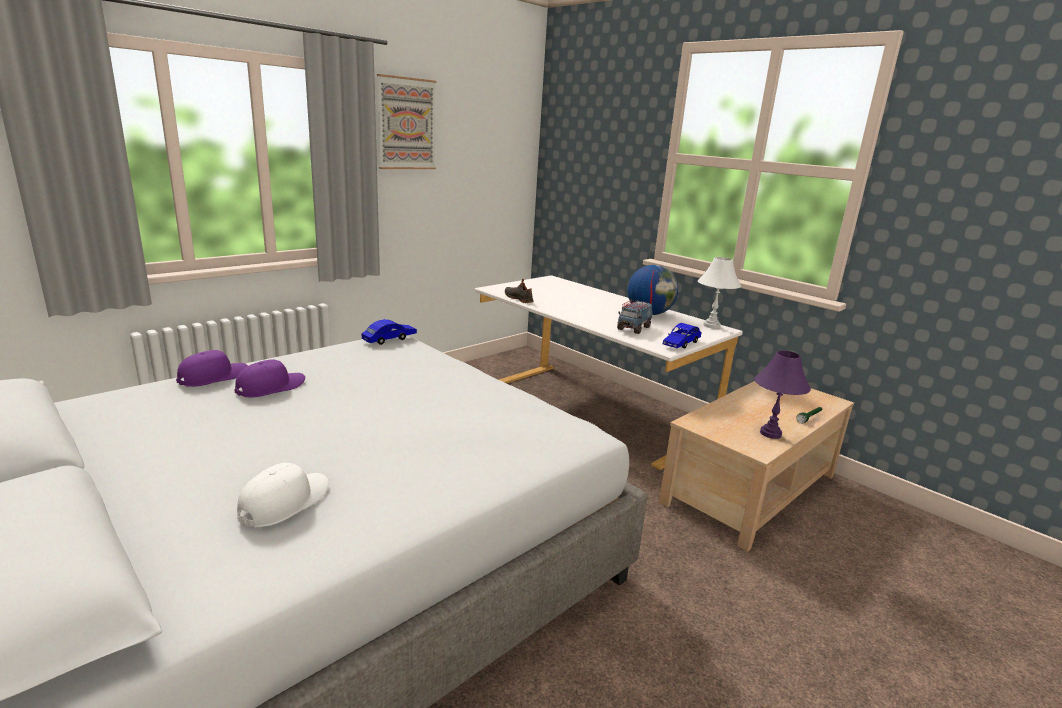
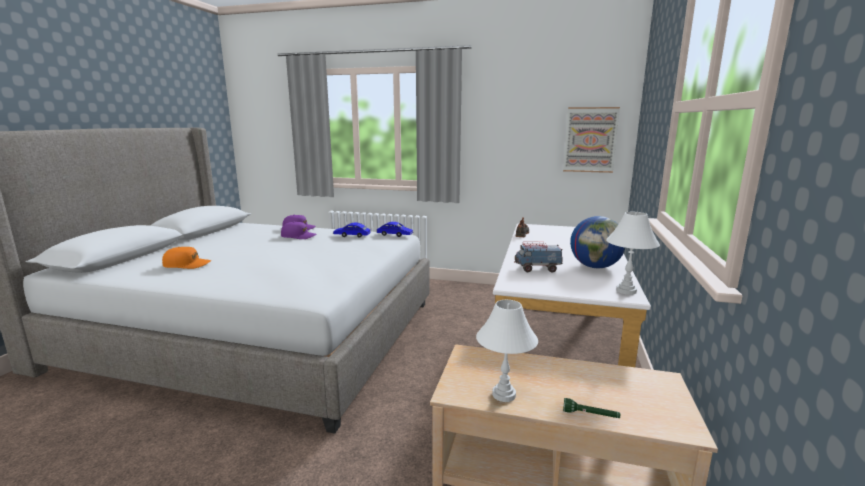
camera: 60 degrees right, 5 degrees down
(285, 502) = (187, 265): white cap -> orange cap
(406, 124) = (494, 100): picture -> picture (590, 140)
(681, 344) = (536, 288): blue toy car -> blue toy car (352, 235)
(771, 433) = (504, 395): purple table lamp -> white table lamp

